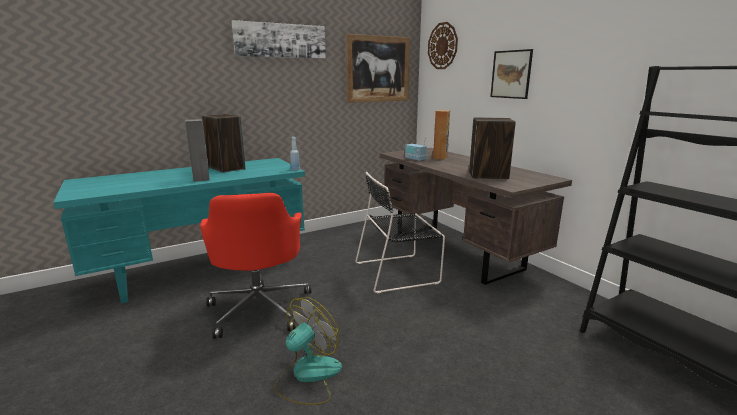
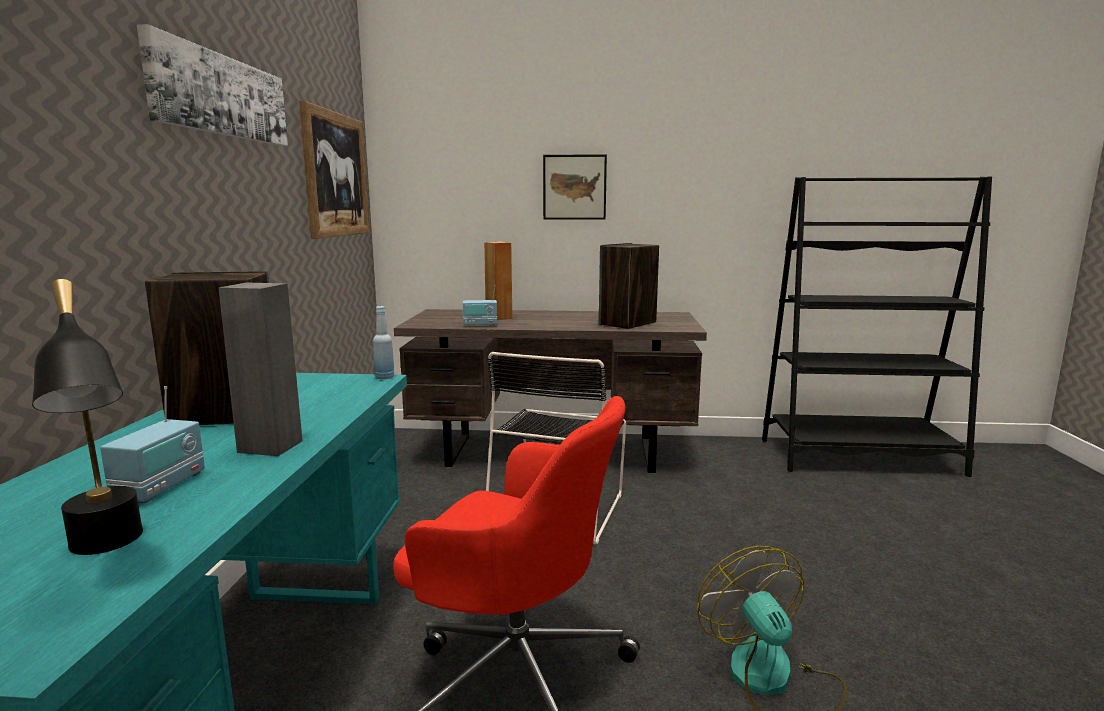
camera: 55 degrees left, 5 degrees down
(118, 187) = (108, 551): none -> black table lamp
(160, 180) = (161, 487): none -> radio
(442, 46) = (428, 141): wall clock -> none

